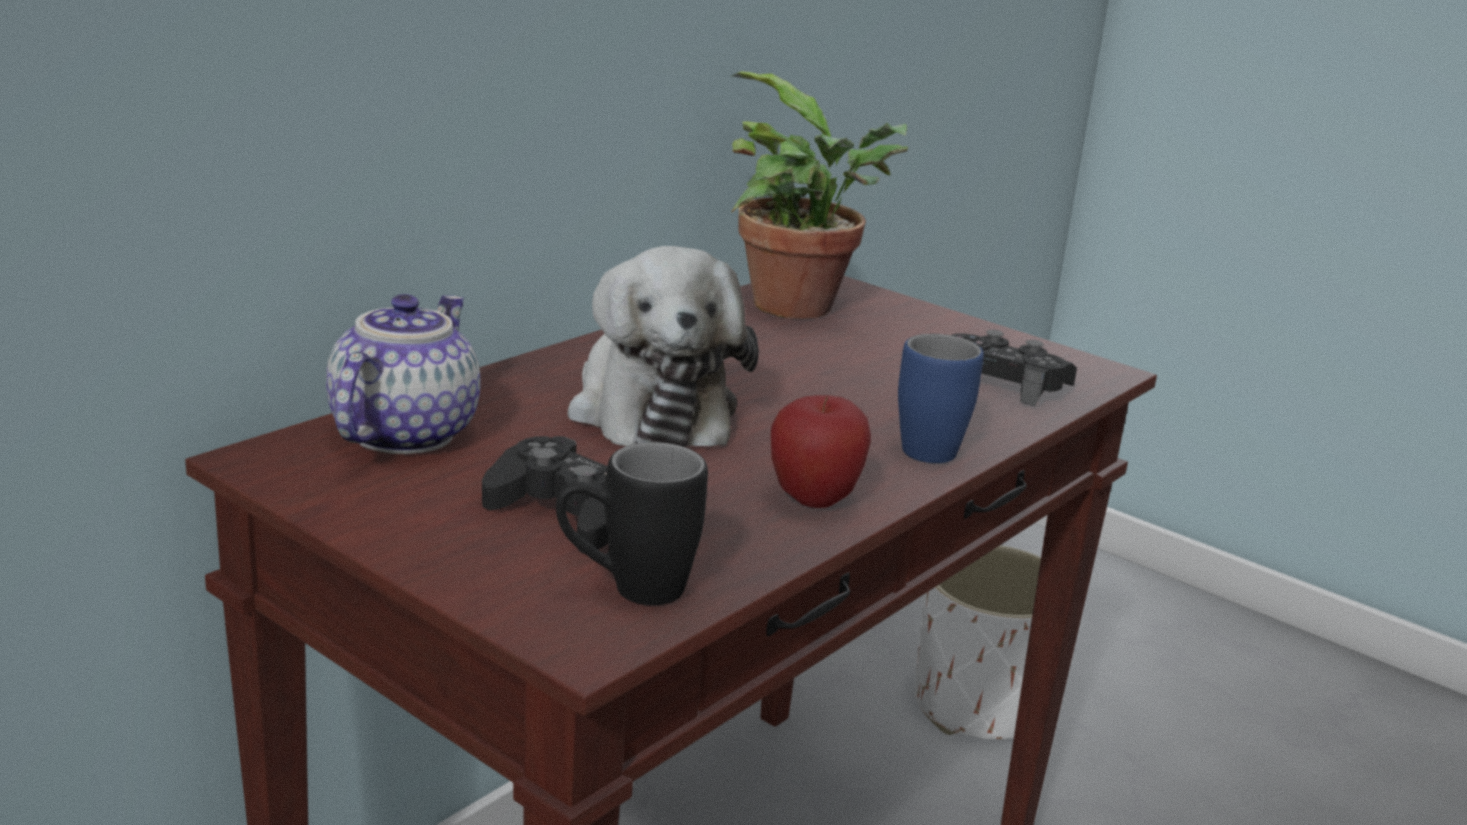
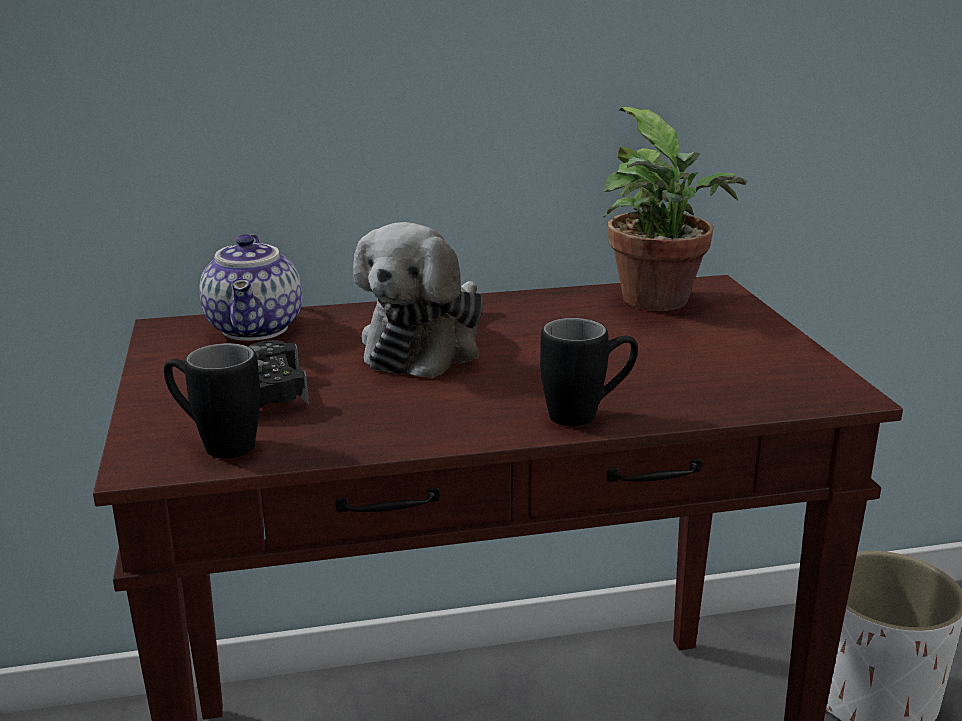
camera: 40 degrees right, 0 degrees up
(402, 433) = (257, 329): teapot -> teapot turned 120 degrees clockwise
(814, 499) = (427, 425): apple -> none
(939, 446) = (587, 415): blue mug -> black mug
(1004, 383) = (731, 384): black game controller -> none

